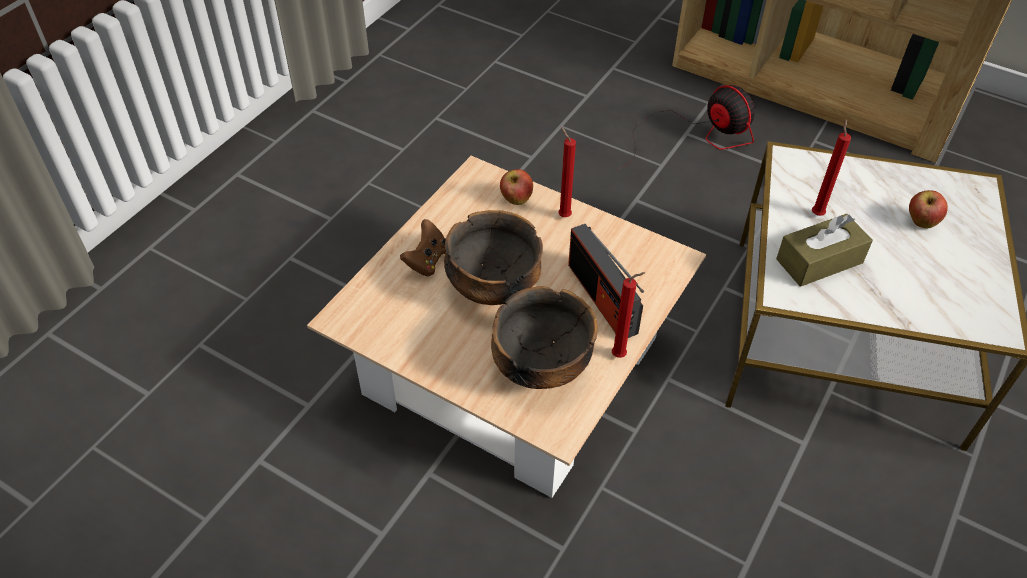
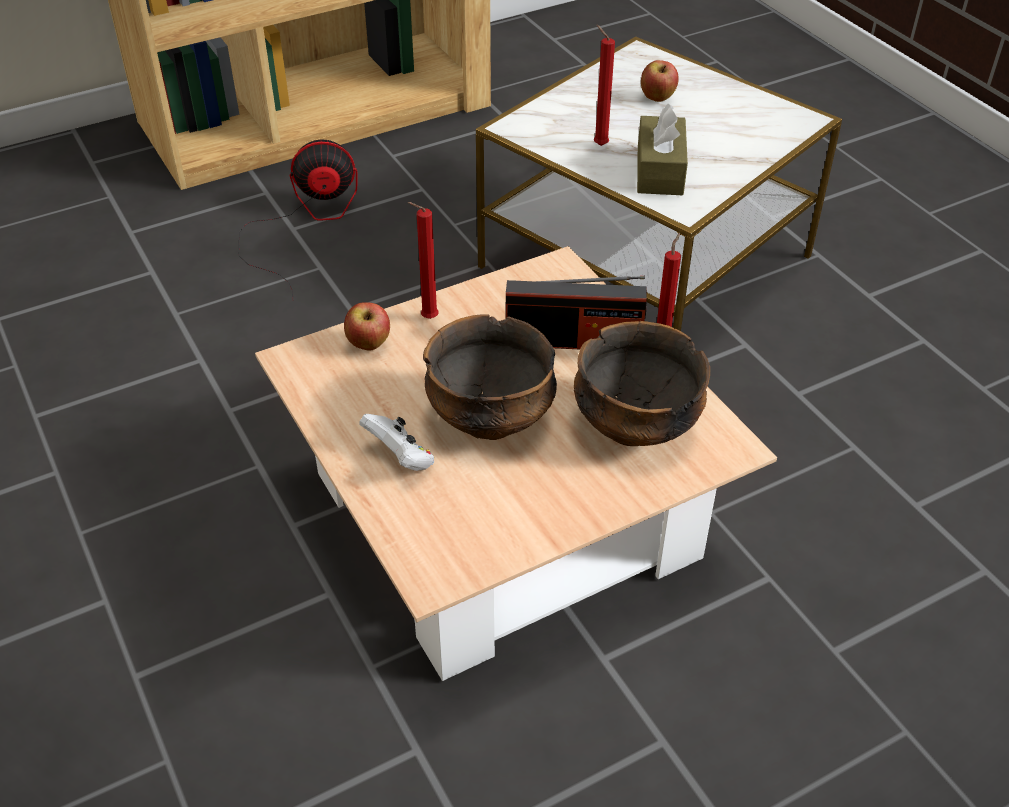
camera: 60 degrees left, 5 degrees down
(427, 261) = (401, 458): brown game controller -> white game controller

